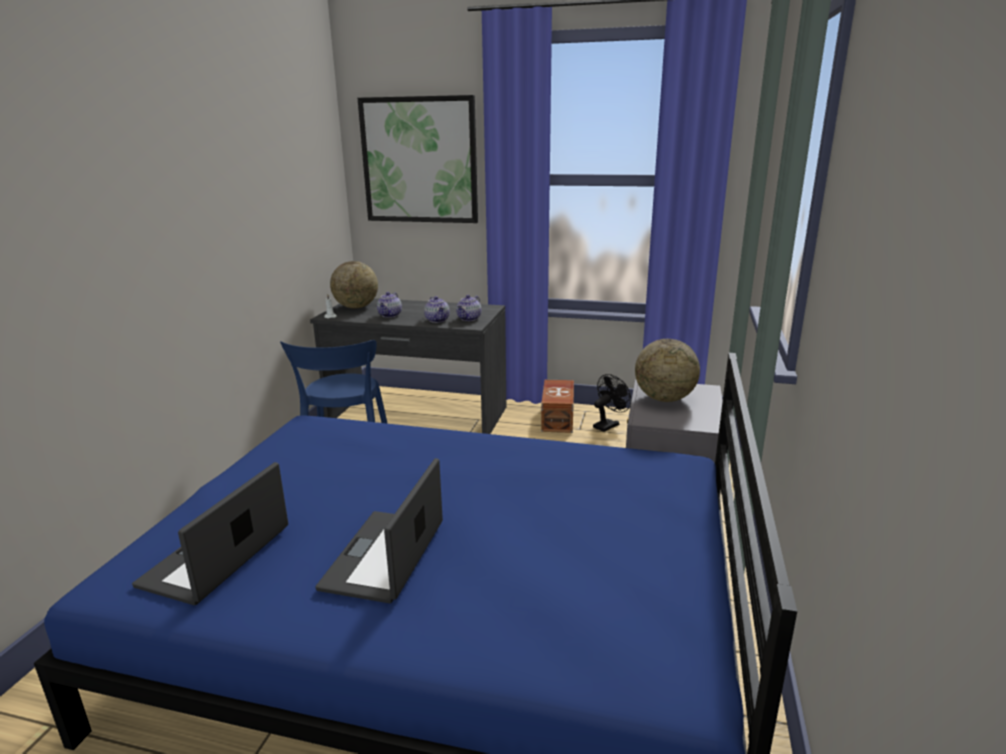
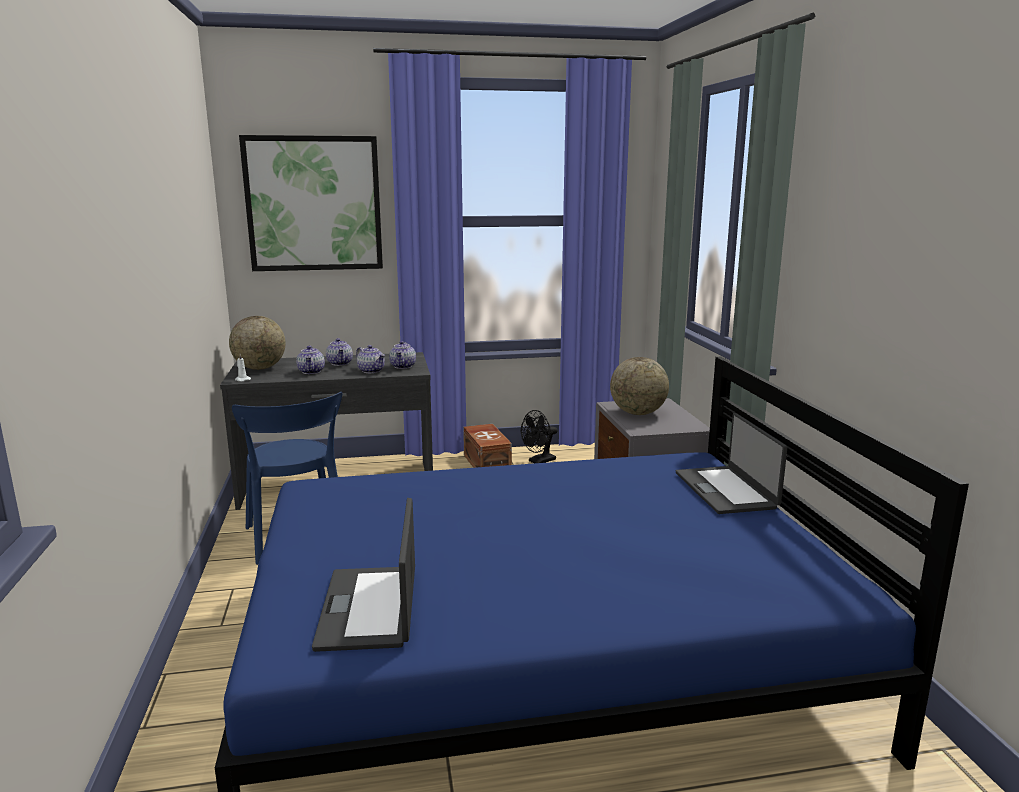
camera: 25 degrees left, 5 degrees down
(386, 556) = (536, 569): laptop -> laptop (726, 490)
(422, 309) = (340, 363): none -> teapot
(608, 425) = (539, 461): black fan -> black fan turned 150 degrees counterclockwise

